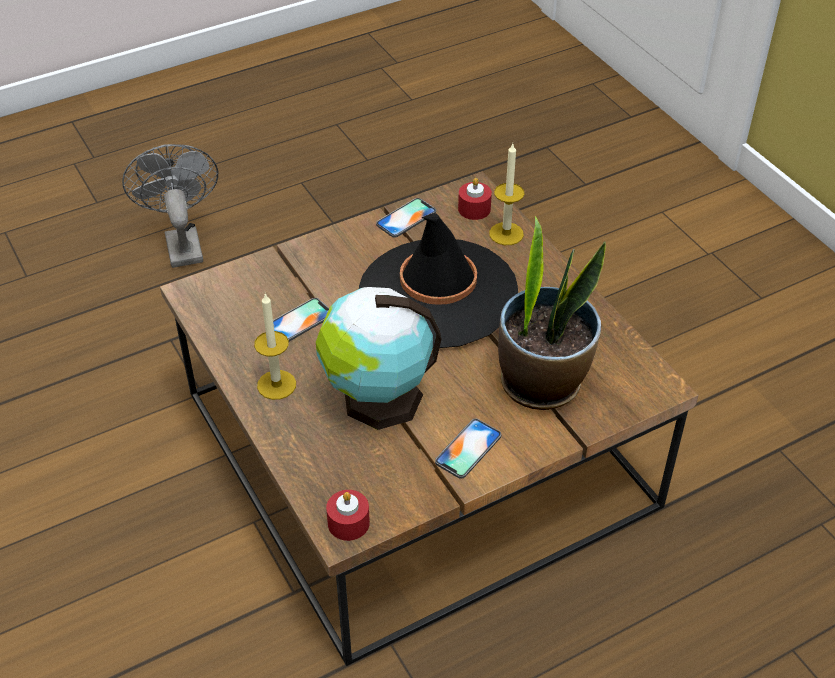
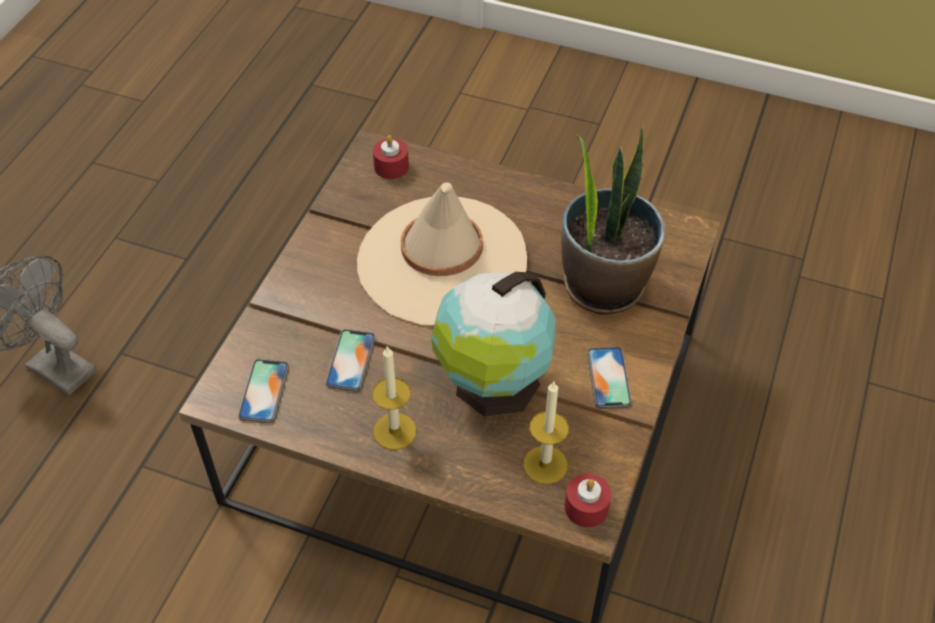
camera: 40 degrees left, 5 degrees up
(406, 218) = (342, 208): phone -> phone (264, 391)
(437, 293) = (442, 261): black hat -> beige hat
(506, 234) = (441, 174): candle -> candle (545, 465)

